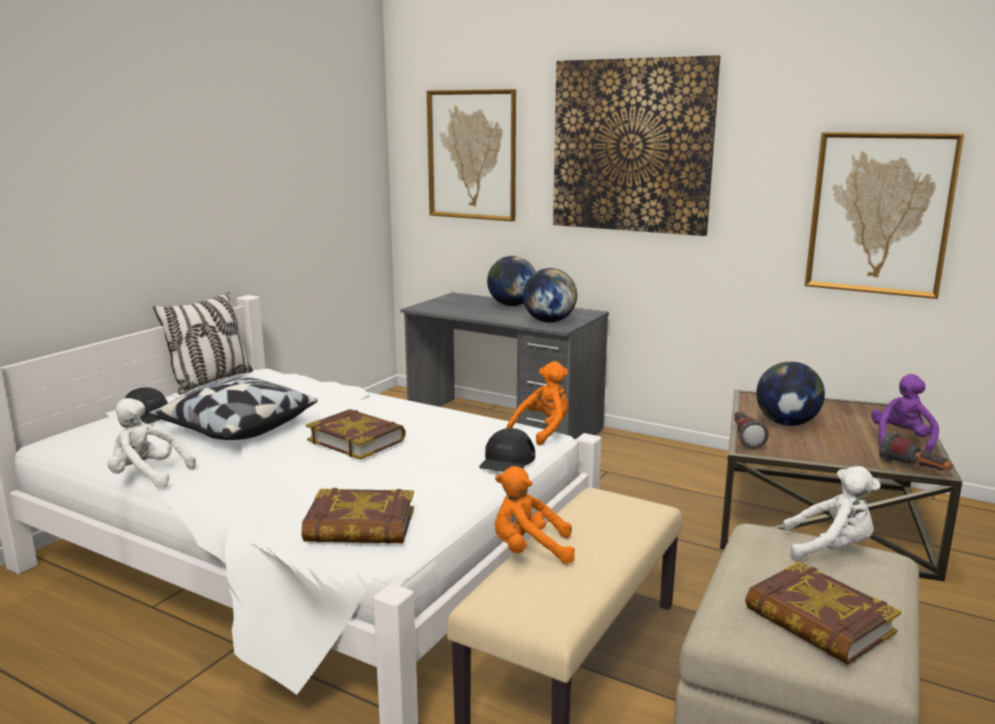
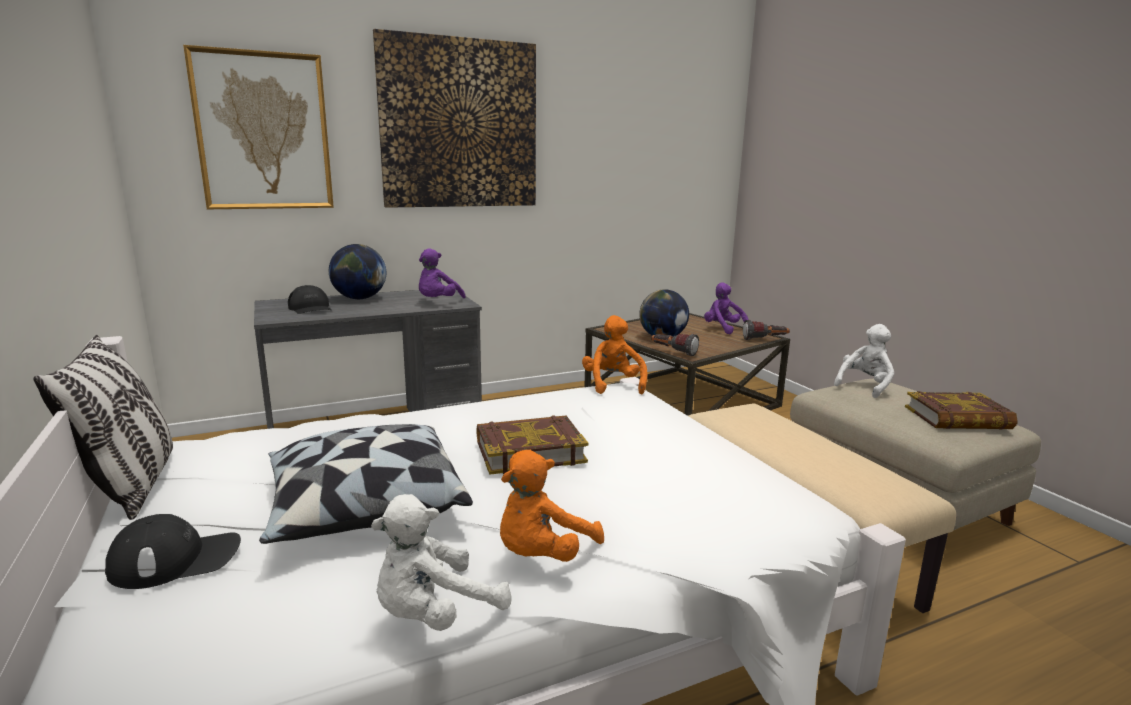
camera: 55 degrees left, 0 degrees up
(360, 526) = (753, 504): book -> none
(507, 461) = (662, 412): black cap -> black cap (310, 308)
(529, 551) = (799, 464): orange plush toy -> orange plush toy (542, 555)
(549, 321) = (438, 302): globe -> purple plush toy
(880, 214) = (649, 178): picture -> none

